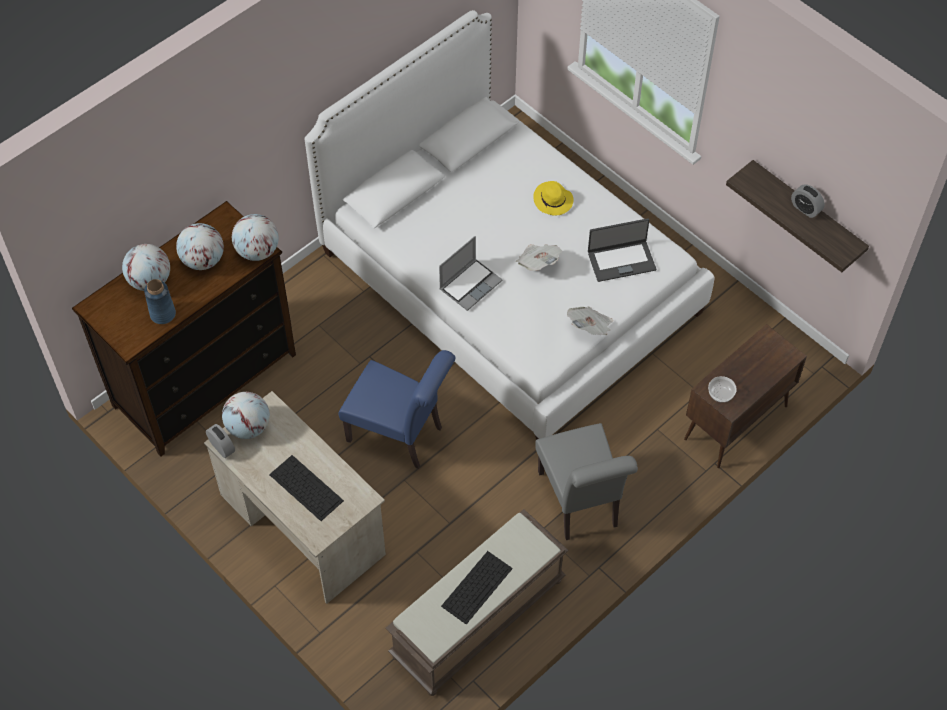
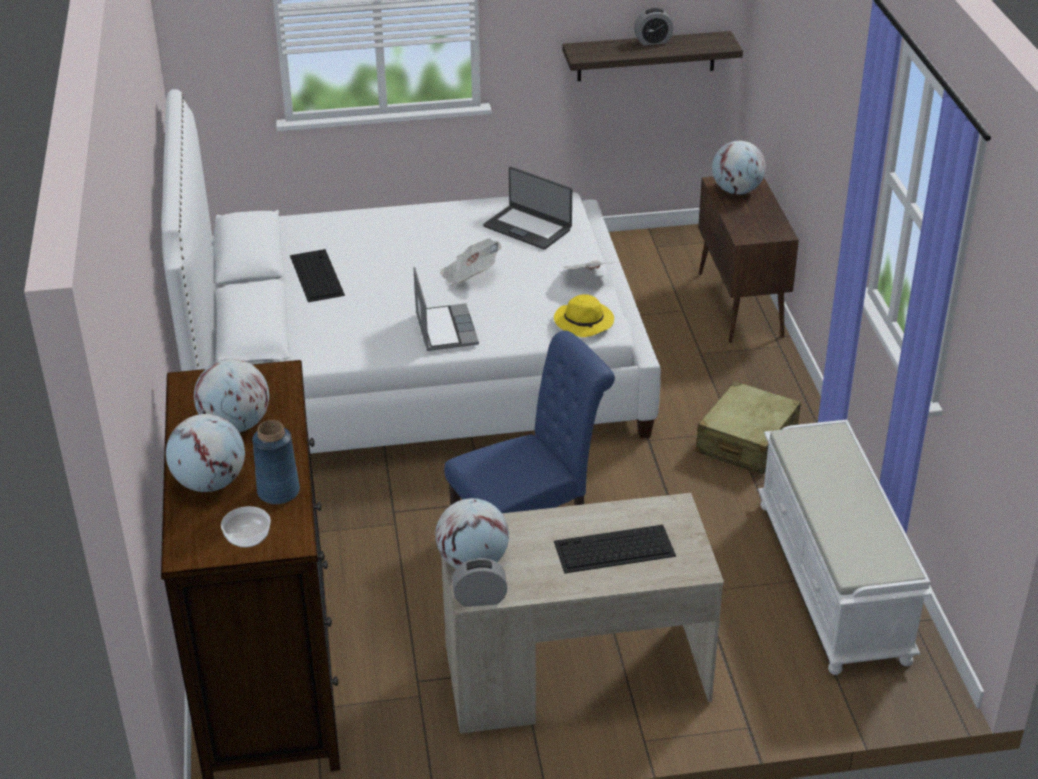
camera: 55 degrees left, 20 degrees down
(257, 251) = (278, 377): globe -> globe (737, 191)
(477, 586) = (845, 501): keyboard -> keyboard (316, 275)
(478, 619) = (834, 581): brown bench -> white bench
(553, 201) = (402, 236): yellow hat -> yellow hat (585, 322)
(580, 504) = (746, 442): grey chair -> beige suitcase
(621, 260) = (528, 227): laptop -> laptop turned 105 degrees clockwise
(720, 394) = (758, 232): bowl -> bowl (247, 537)

